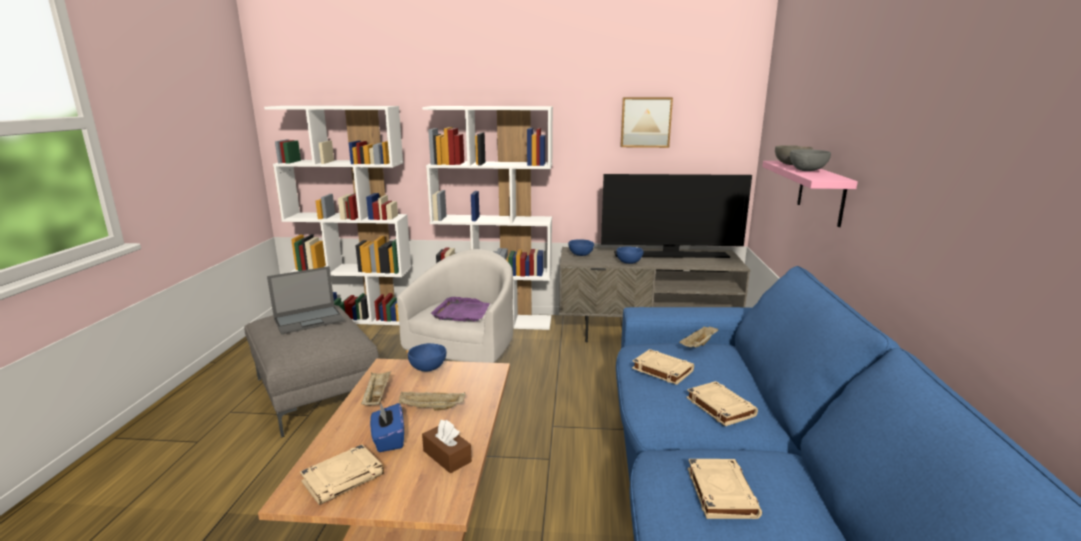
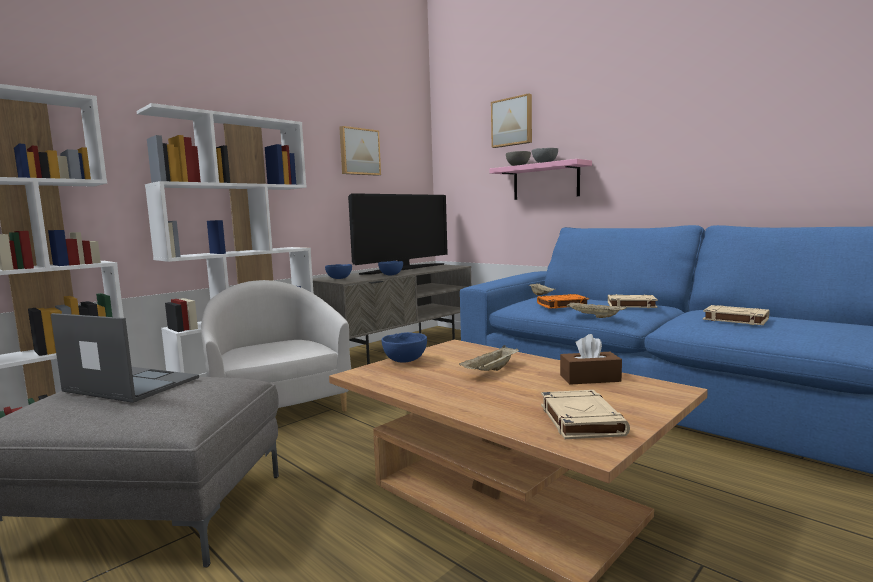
camera: 50 degrees left, 10 degrees down
(310, 319) = (130, 384): laptop -> laptop turned 75 degrees counterclockwise
(377, 397) = (425, 386): beige tray -> beige tray (594, 317)
(388, 439) = (527, 393): blue tissue box -> none
(462, 312) = (278, 349): purple tray -> none
(661, 370) = (562, 305): beige book -> orange book
(813, 98) = (512, 122): none -> picture

